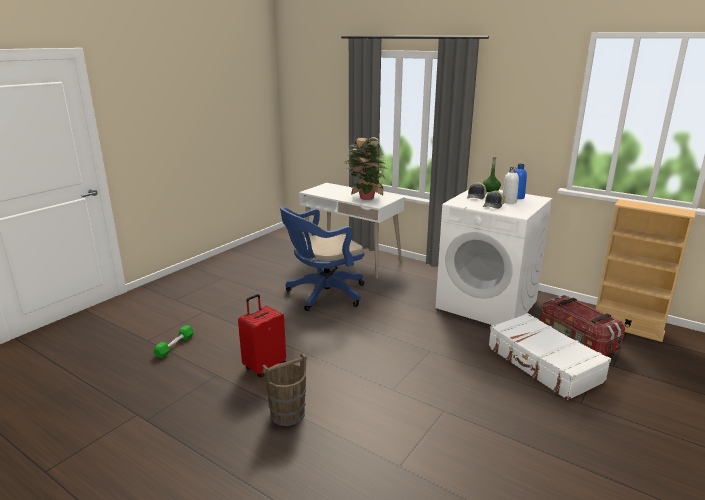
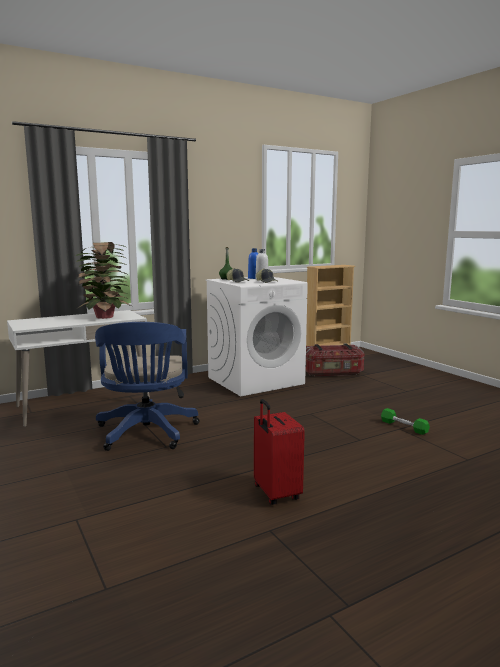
camera: 65 degrees left, 10 degrees down
(175, 346) = (158, 558): green dumbbell -> green dumbbell (404, 427)
(287, 414) = (378, 495): brown bucket -> none
(543, 365) = (356, 388): white suitcase -> none

